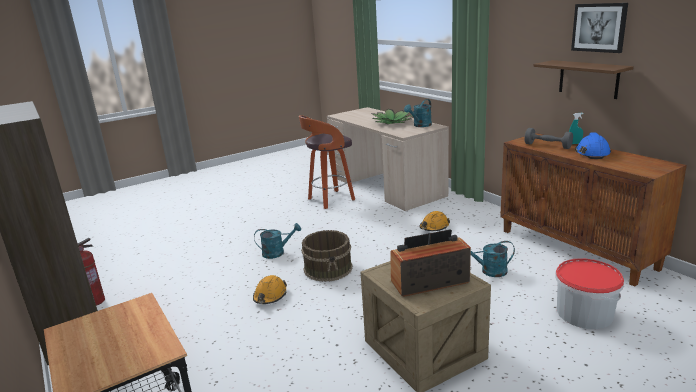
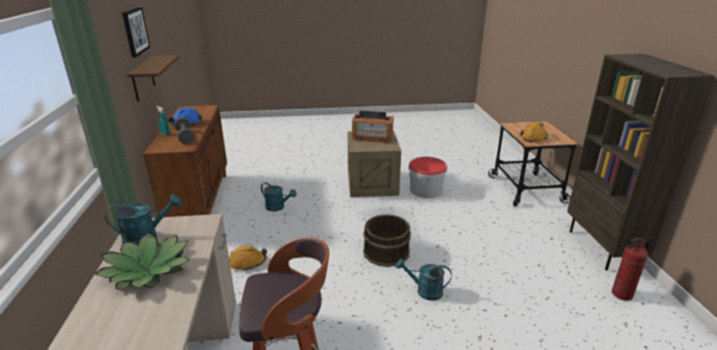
camera: 155 degrees left, 5 degrees up
(270, 296) = (447, 242): orange hard hat -> orange hard hat (533, 137)
(584, 313) = (275, 174): bucket -> bucket (426, 190)

